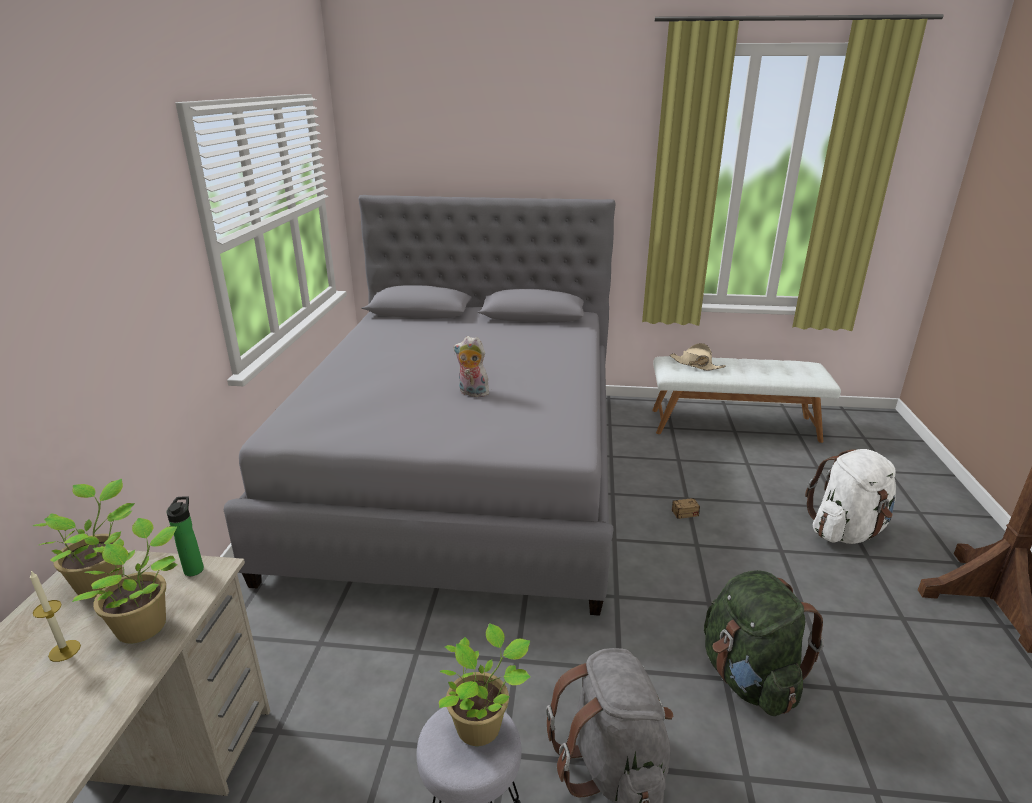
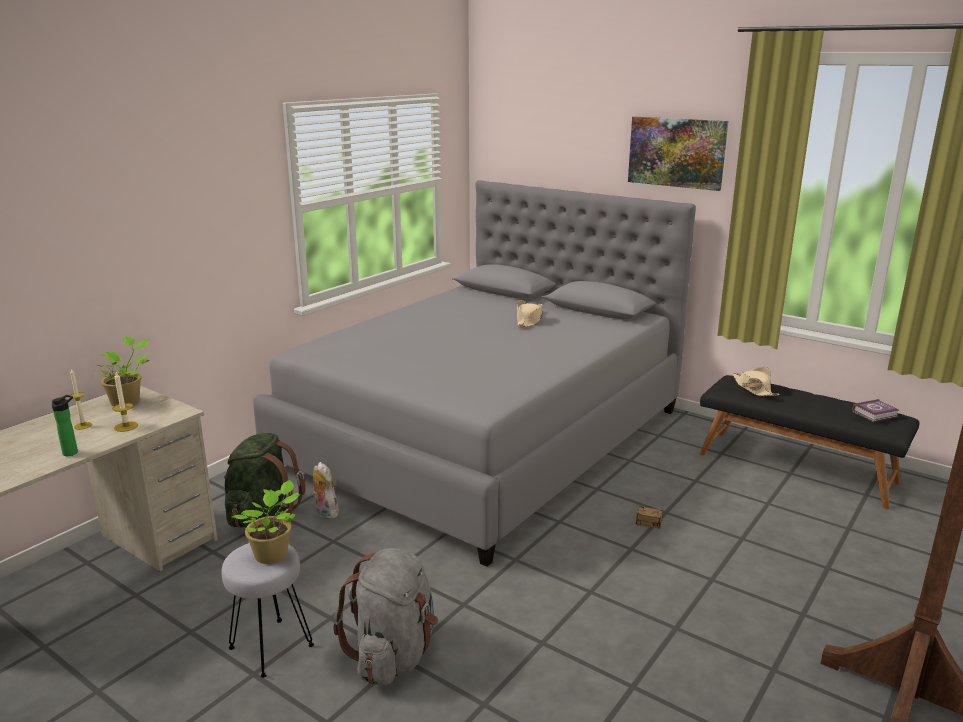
camera: 30 degrees right, 5 degrees down
(146, 625) = (126, 426): potted plant -> candle
(195, 568) = (175, 408): bottle -> bottle (72, 452)
(472, 393) = (463, 355): plush toy -> plush toy (325, 512)
(486, 340) = (529, 320): none -> beige hat
(587, 149) = (676, 152): none -> picture
(734, 424) = (797, 467): white bench -> black bench
(748, 677) = (563, 650): green backpack -> green backpack (262, 515)
(798, 366) = (876, 414): none -> book
(846, 531) = (806, 587): white backpack -> none

